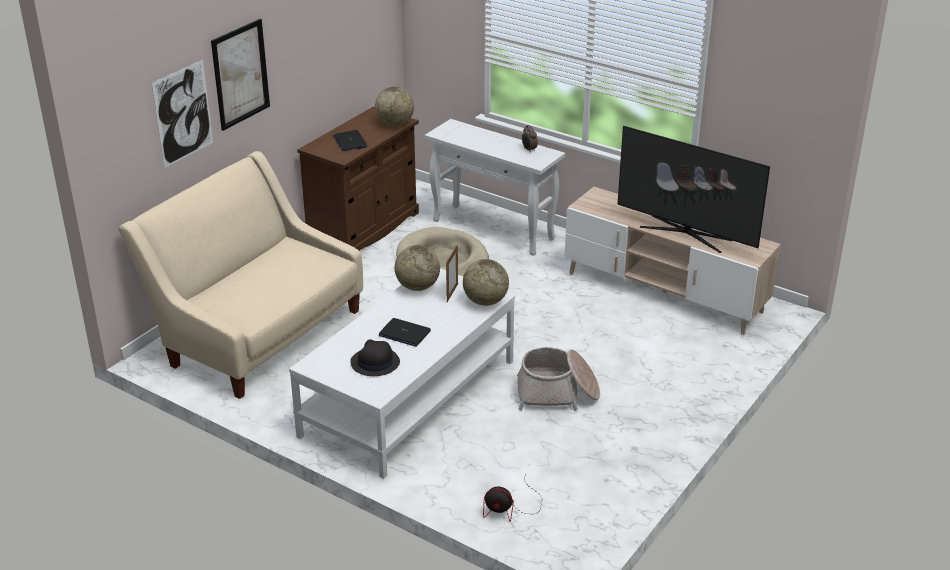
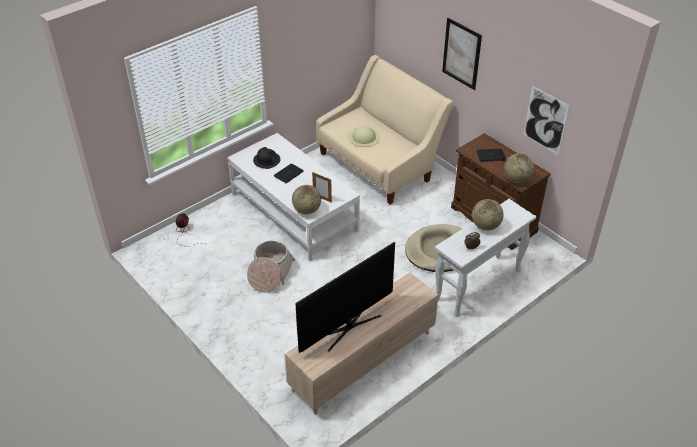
camera: 105 degrees right, 10 degrees up
(183, 113) = (424, 39): picture -> picture (545, 120)
(273, 286) = (364, 137): none -> beige hat
(417, 287) = (335, 186): globe -> globe (485, 226)

